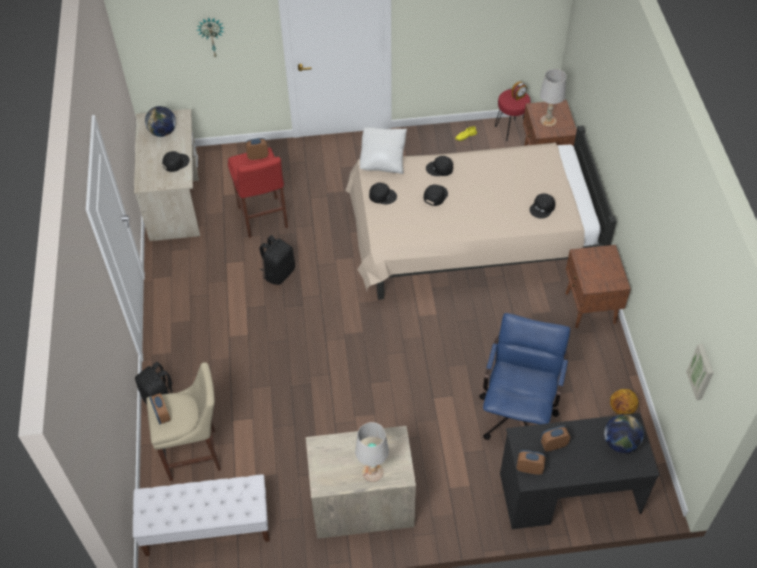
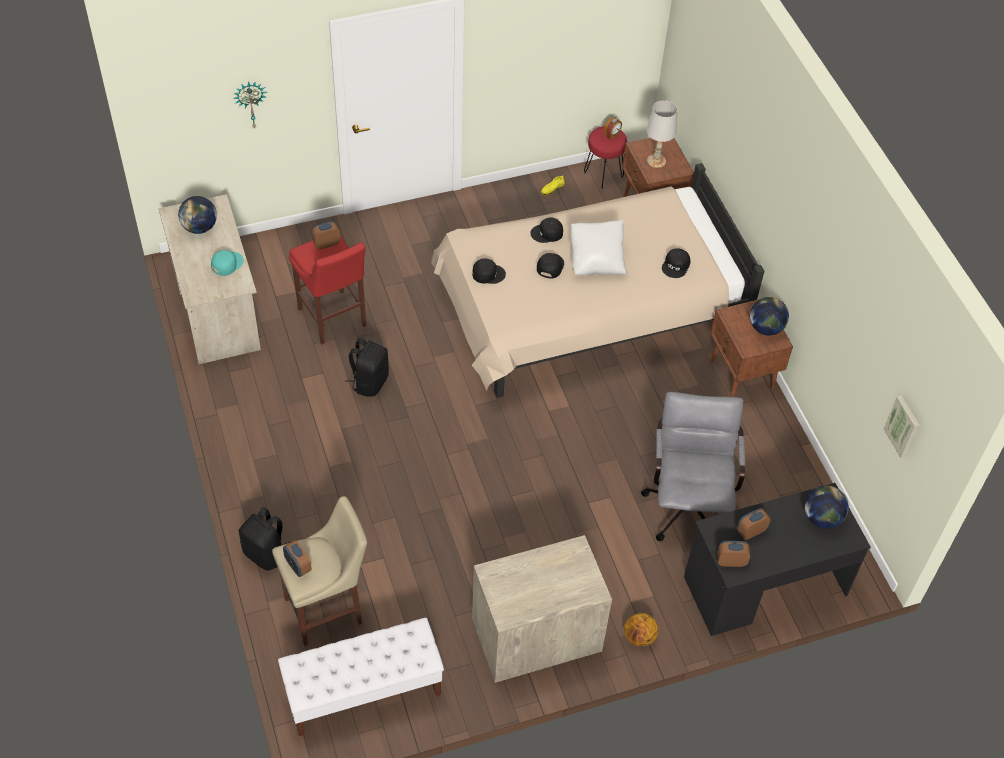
camera: 15 degrees left, 0 degrees up
(175, 162) = (226, 263): black cap -> turquoise cap
(372, 472) = (560, 593): white table lamp -> none
(383, 161) = (478, 232): white pillow -> white pillow (596, 261)
(518, 410) = (688, 502): blue office chair -> grey office chair
(610, 270) = (765, 328): none -> globe
(621, 409) = (801, 484): basketball -> basketball (639, 637)

